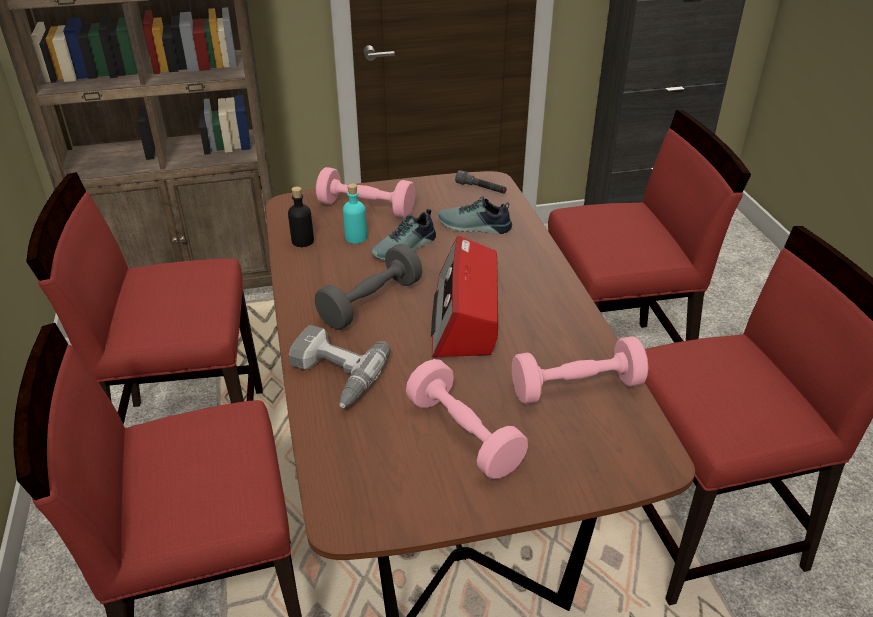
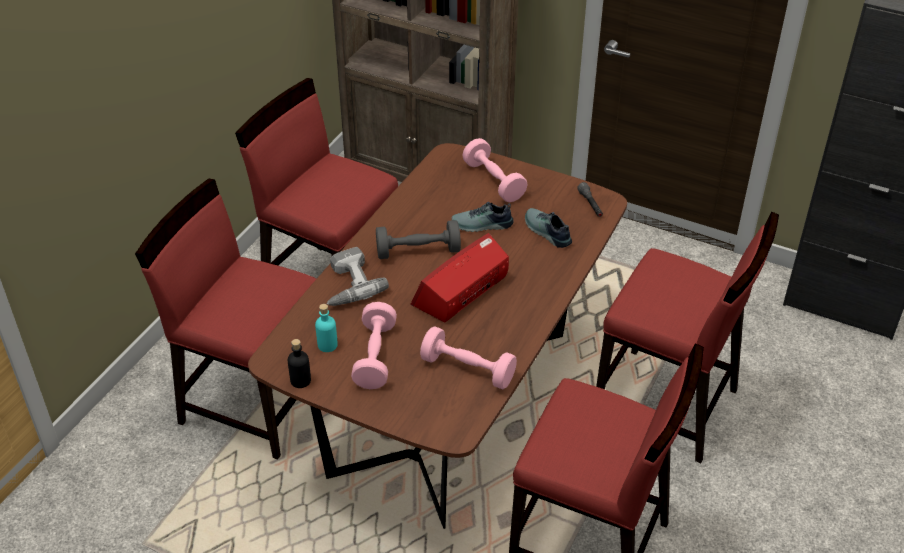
camera: 40 degrees right, 5 degrees up
(302, 241) = (426, 187): black bottle -> black bottle (300, 380)
(356, 237) = (461, 201): turquoise bottle -> turquoise bottle (327, 345)

